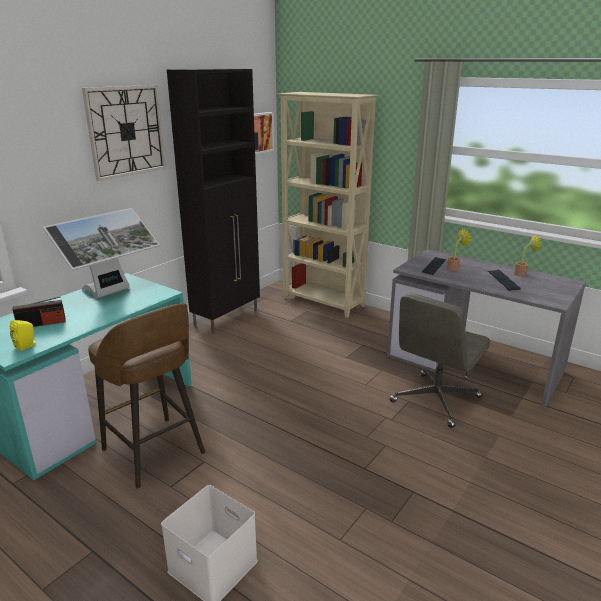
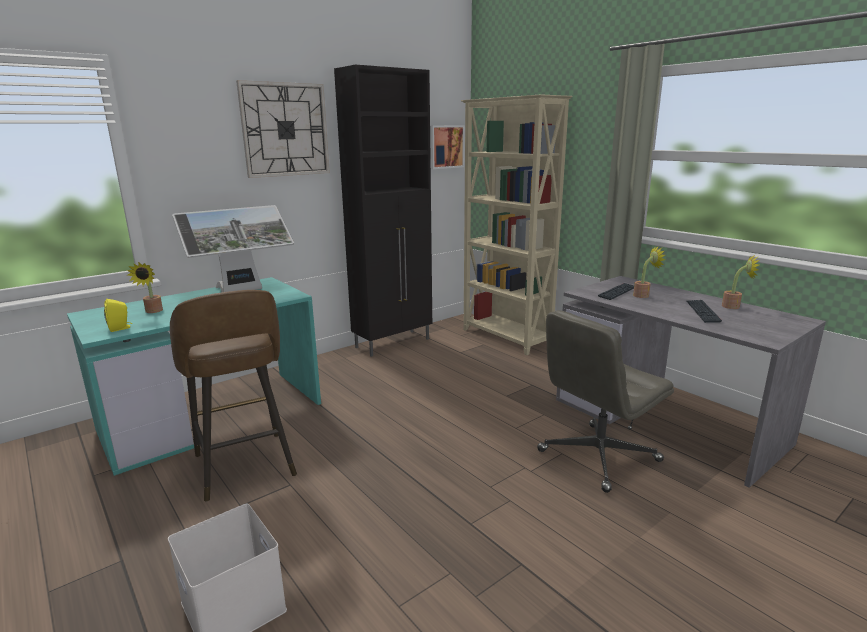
camera: 15 degrees right, 5 degrees down
(42, 324) = (153, 311): radio -> potted plant

